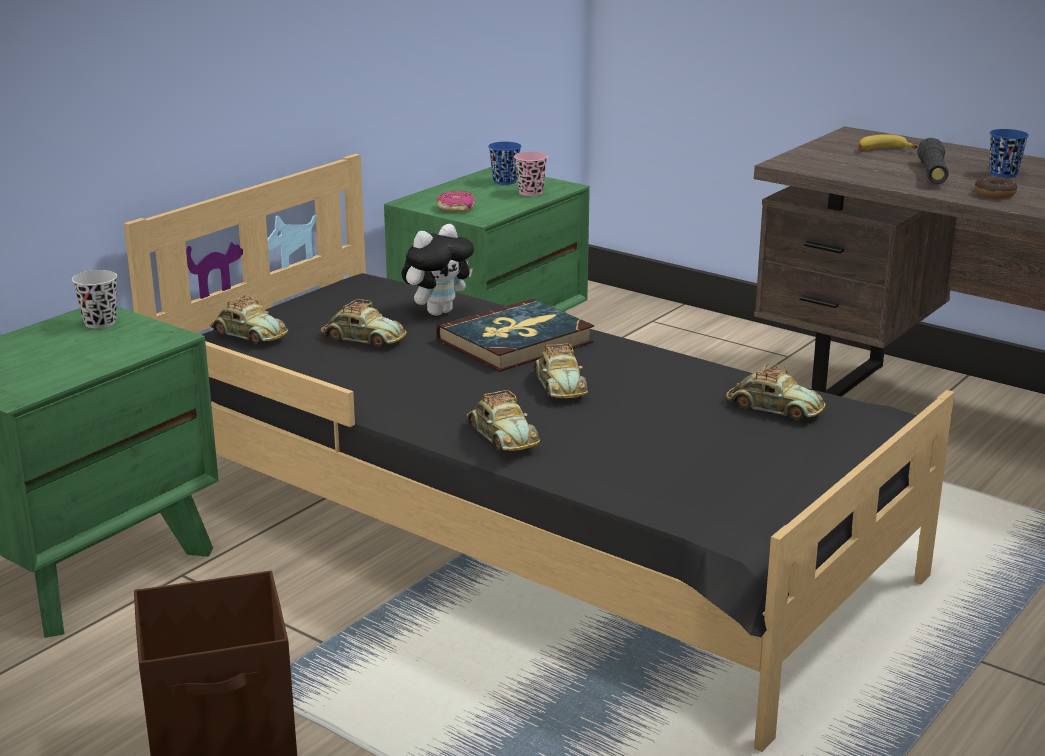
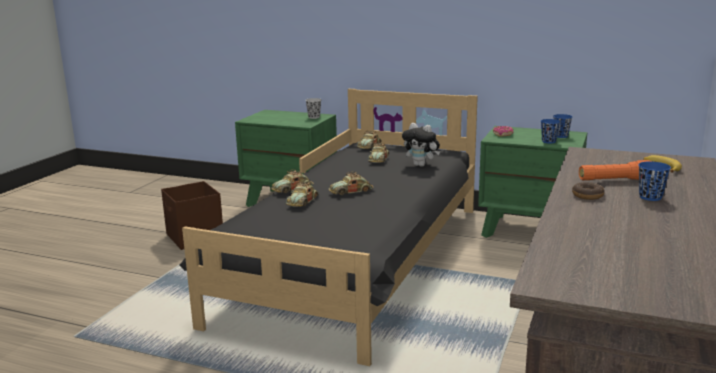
camera: 75 degrees right, 5 degrees down
(516, 341) = (396, 180): book -> none
(530, 192) = (549, 141): pink cup -> blue cup
(774, 408) = (351, 230): toy car -> toy car (302, 201)
(932, 174) = (615, 180): black flashlight -> orange flashlight

